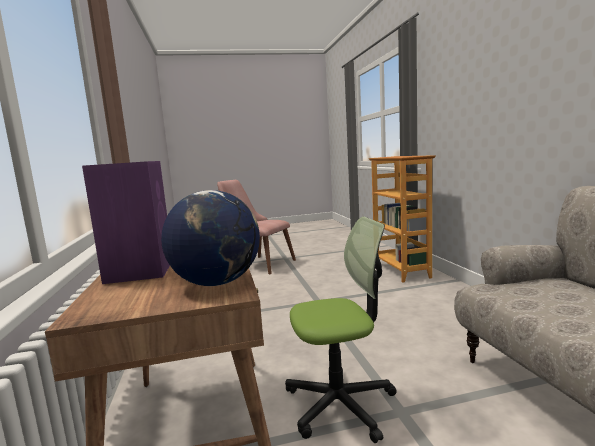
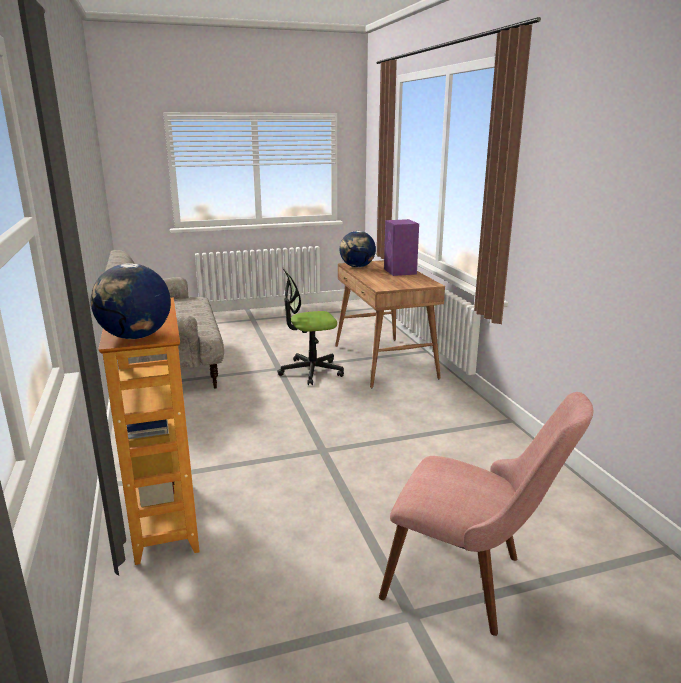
camera: 175 degrees right, 10 degrees up
(389, 156) = (135, 337): none -> globe

